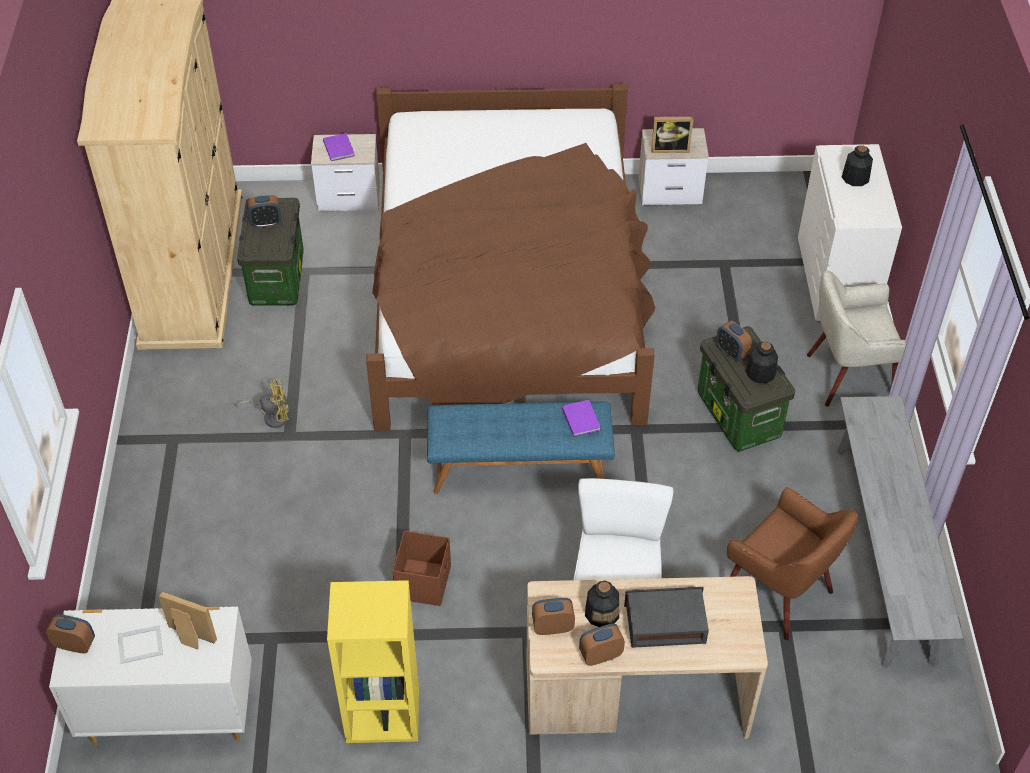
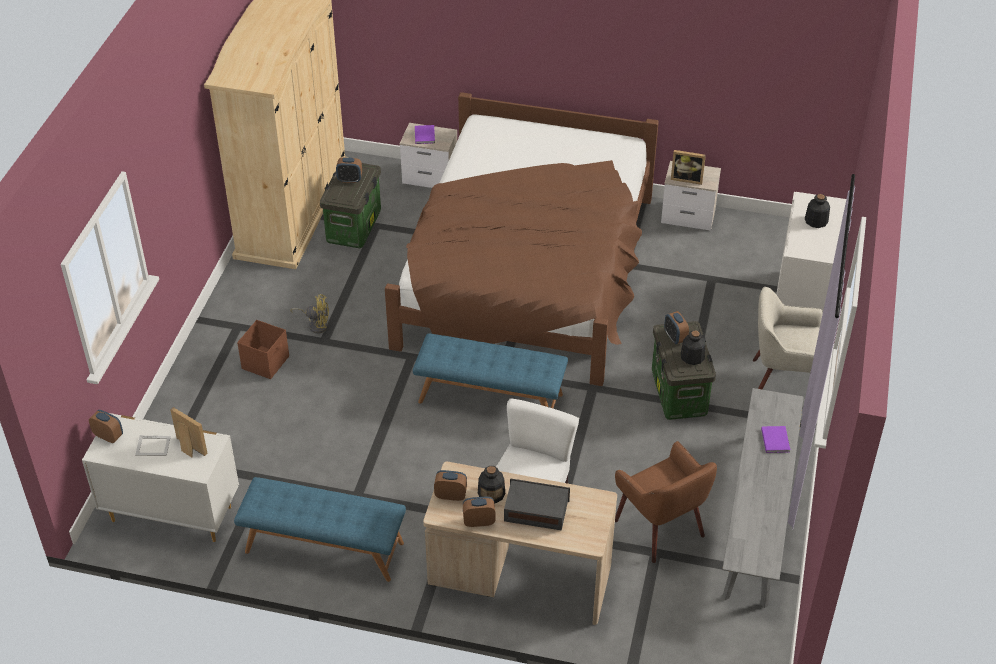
camera: 15 degrees right, 5 degrees down
(382, 715) = (324, 548): yellow bookcase -> blue bench
(424, 582) = (388, 463): brown storage box -> brown storage box (266, 362)
(581, 418) = (539, 363): purple book -> purple book (775, 440)

